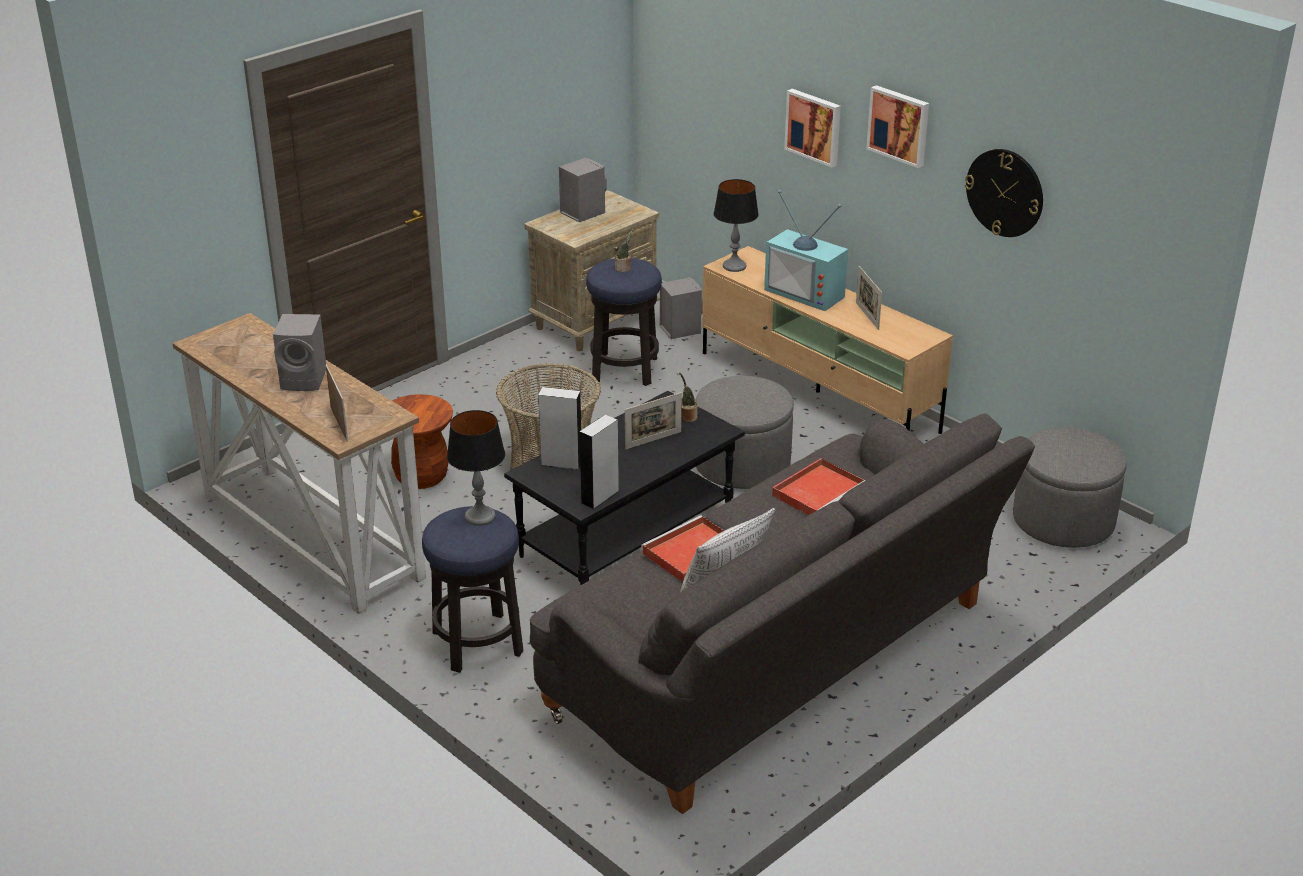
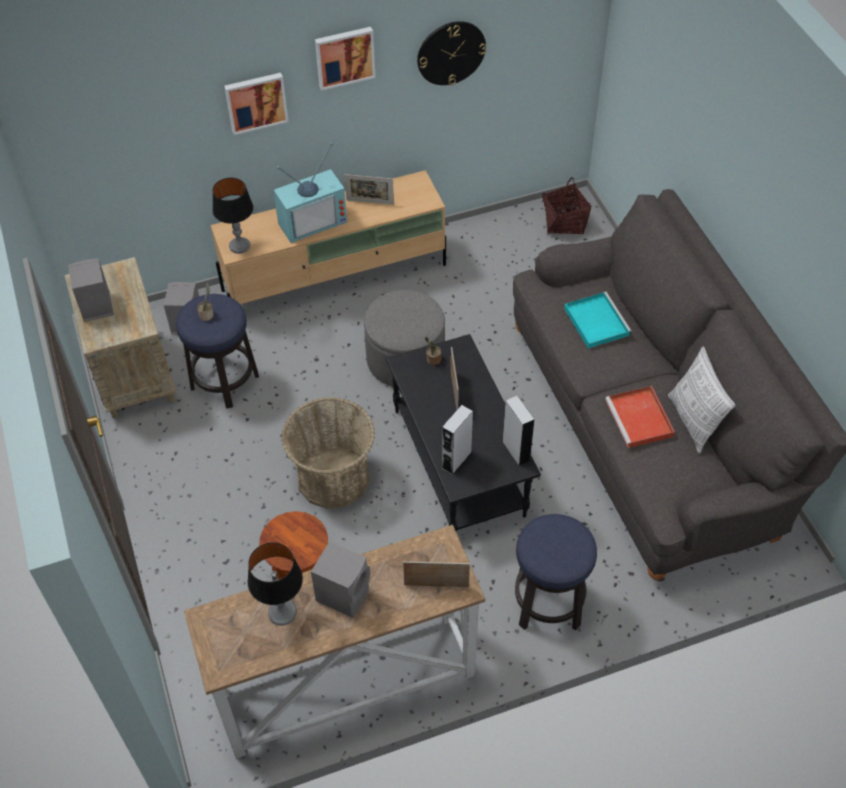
camera: 65 degrees left, 20 degrees up
(480, 517) = (545, 533): table lamp -> table lamp (282, 613)
(819, 491) = (595, 321): red tray -> turquoise tray
(1063, 521) = (564, 222): grey ottoman -> basket

